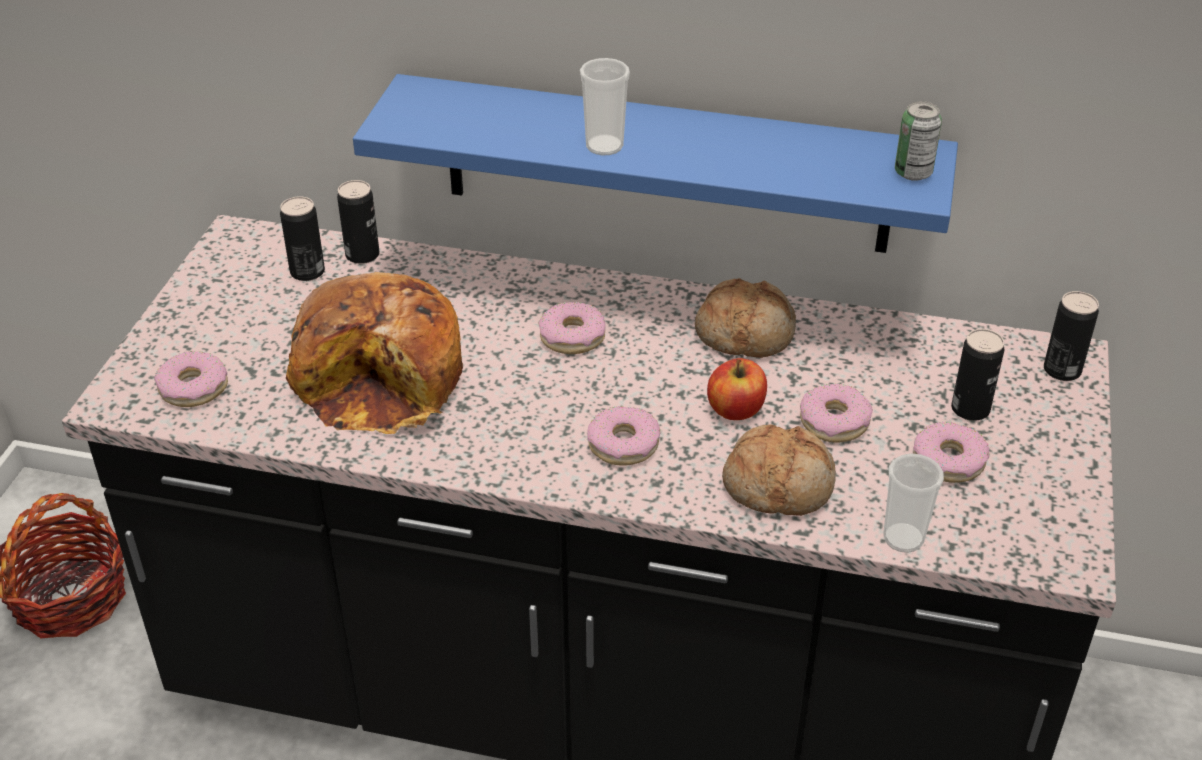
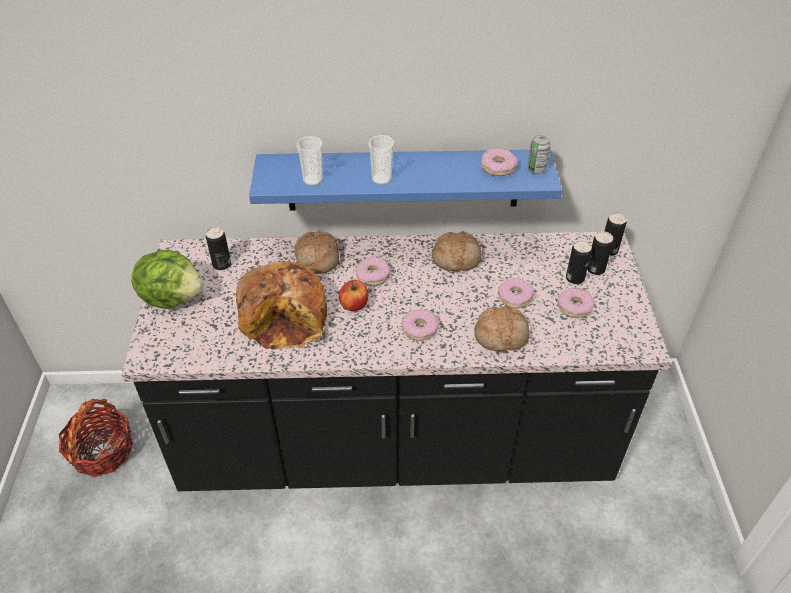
camera: 15 degrees left, 5 degrees up
(193, 388) = (187, 341): donut -> donut (498, 167)
(200, 311) = (172, 297): none -> lettuce
(362, 255) = (247, 249): can -> can (595, 269)
(480, 291) = (316, 259): none -> bread
(736, 409) = (466, 299): apple -> apple (354, 305)
(903, 538) = (568, 350): cup -> cup (313, 180)

